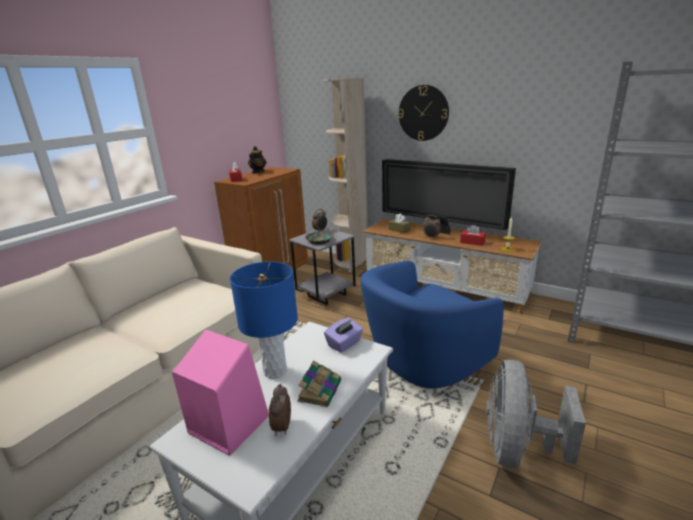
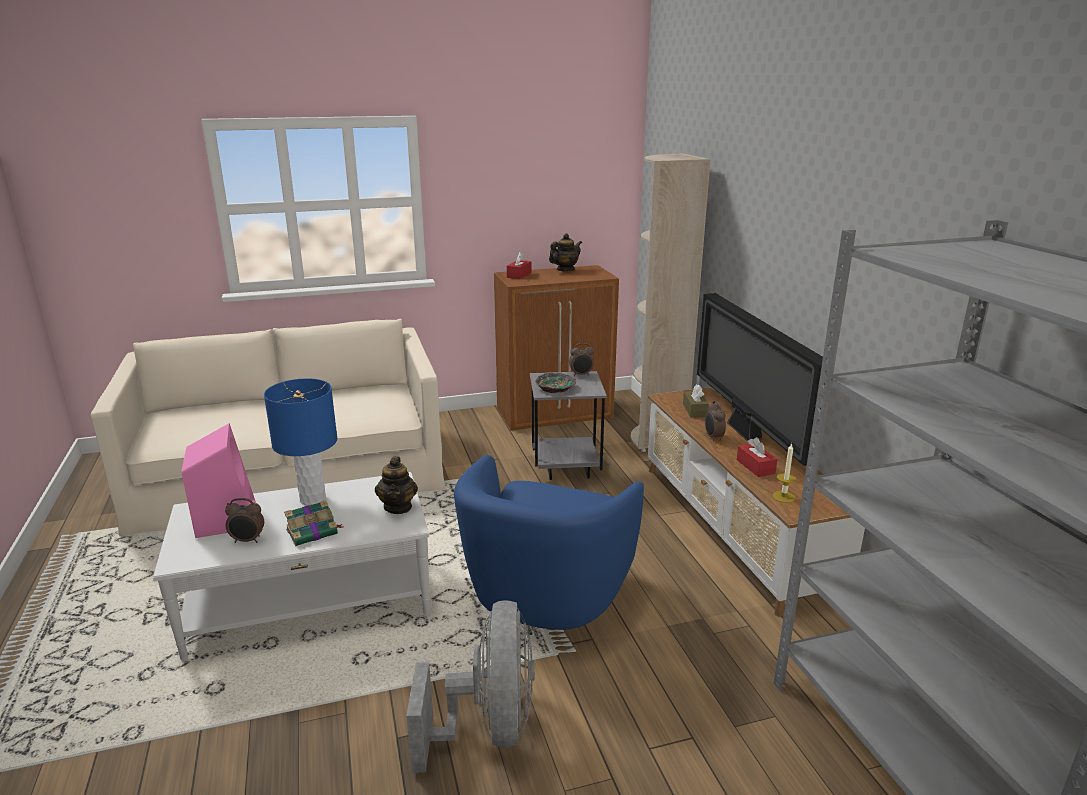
camera: 40 degrees right, 0 degrees up
(281, 427) = (248, 540): alarm clock -> alarm clock turned 135 degrees counterclockwise
(344, 344) = (398, 507): purple tissue box -> teapot
(423, 113) = (766, 233): wall clock -> none
(425, 363) = (545, 597): blue armchair -> blue armchair turned 75 degrees counterclockwise
(517, 448) = (488, 728): grey fan -> grey fan turned 120 degrees clockwise

